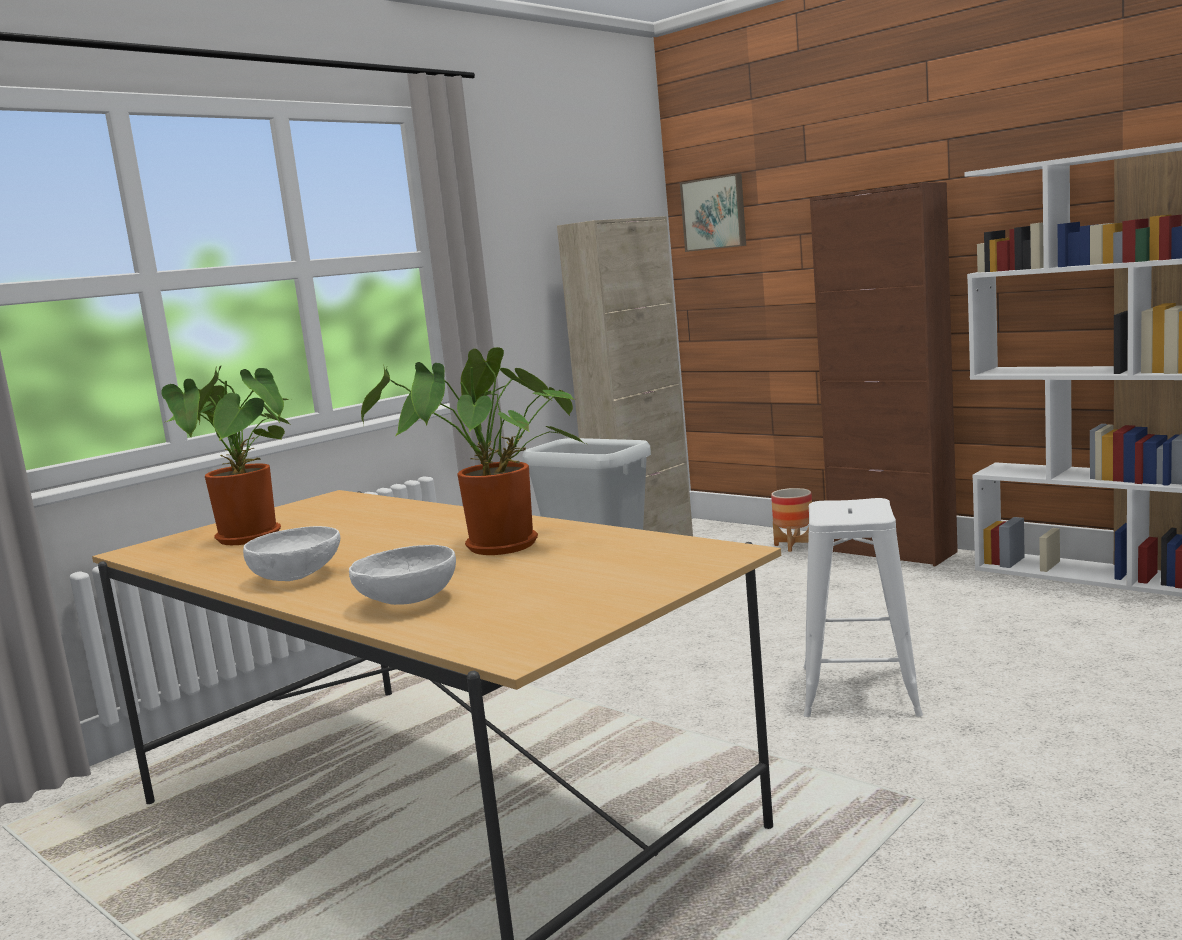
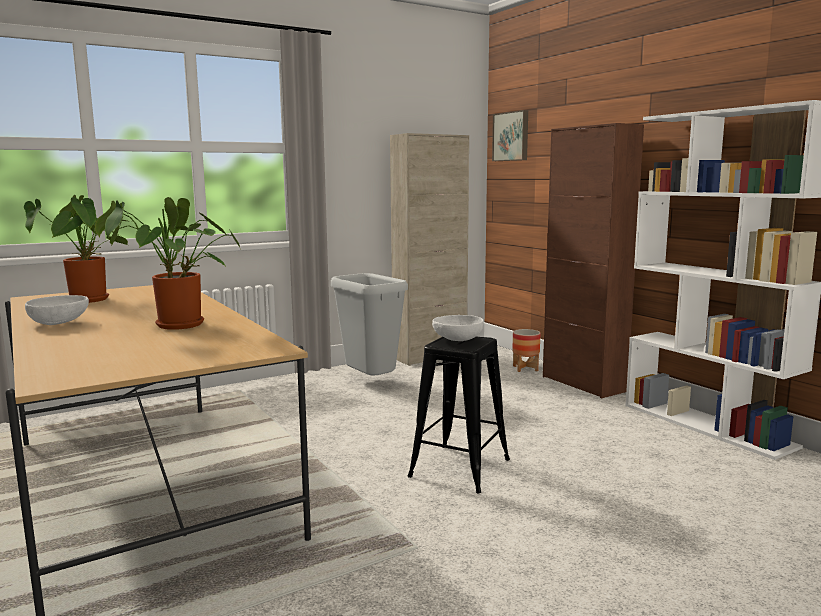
camera: 15 degrees right, 0 degrees up
(408, 602) = (70, 346): white bowl -> white bowl (457, 340)
(859, 690) = (460, 468): white stool -> black stool

